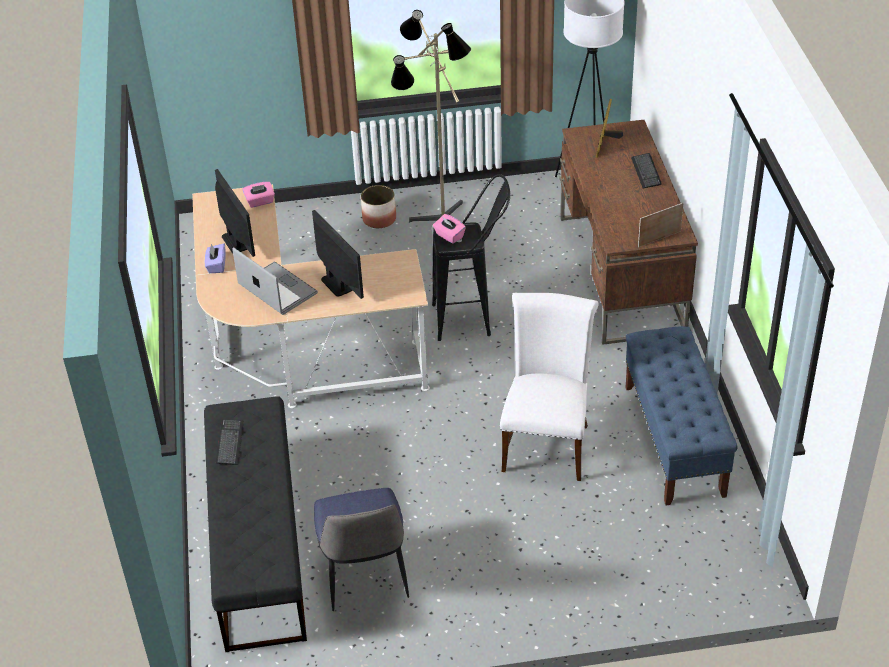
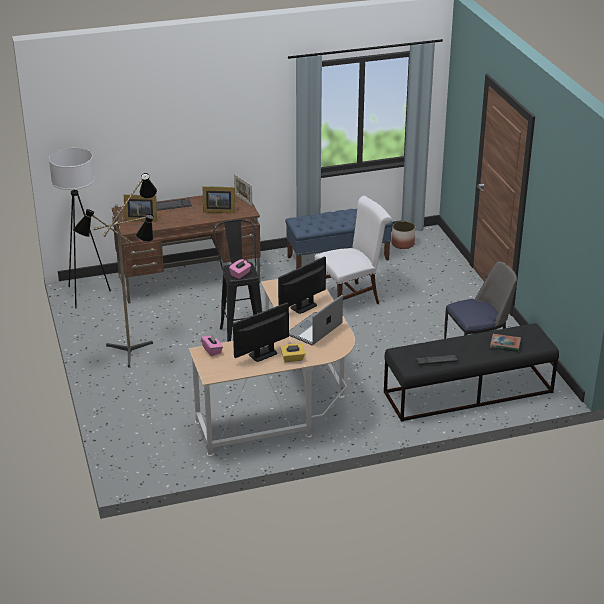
camera: 100 degrees left, 10 degrees down
(216, 265) = (292, 358): purple tissue box -> yellow tissue box
(243, 529) = (505, 345): none -> book
(379, 219) = (126, 381): planter -> planter (403, 244)
(547, 443) = (351, 297): white chair -> white chair turned 150 degrees clockwise
(625, 213) = (218, 210): none -> picture frame

